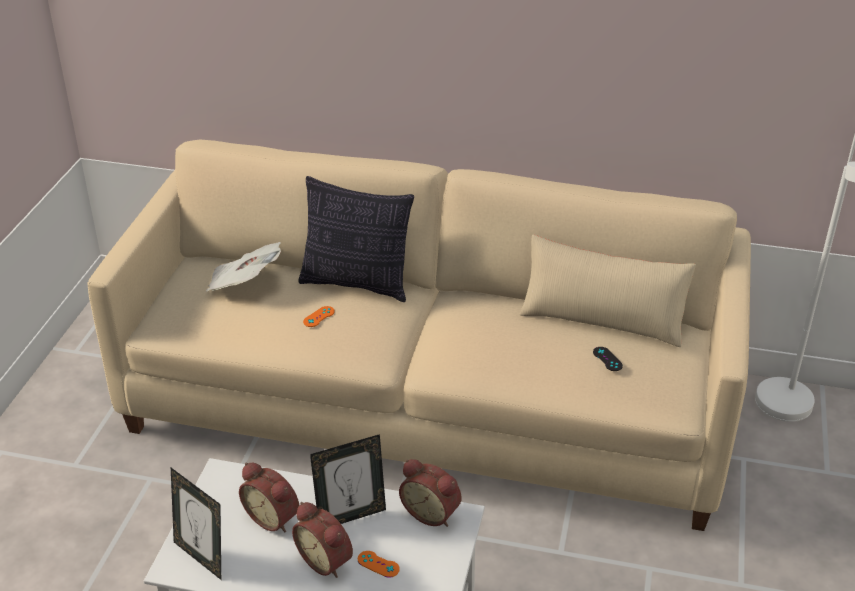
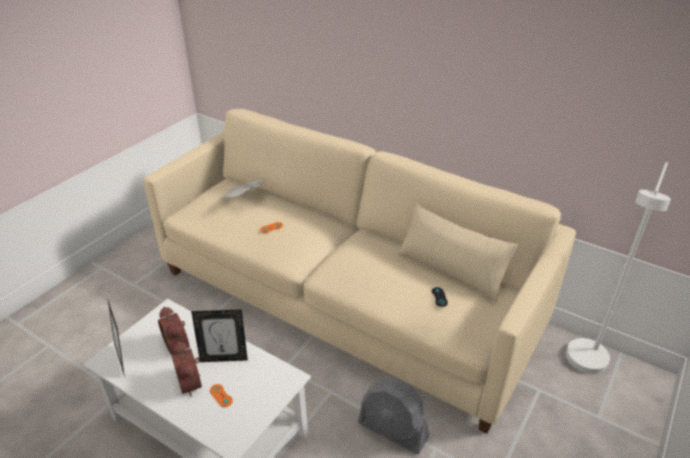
camera: 20 degrees right, 0 degrees up
(356, 284) = (307, 213): pillow -> none
(432, 512) = (274, 370): alarm clock -> none
(583, 562) = (393, 430): none -> grey fan

